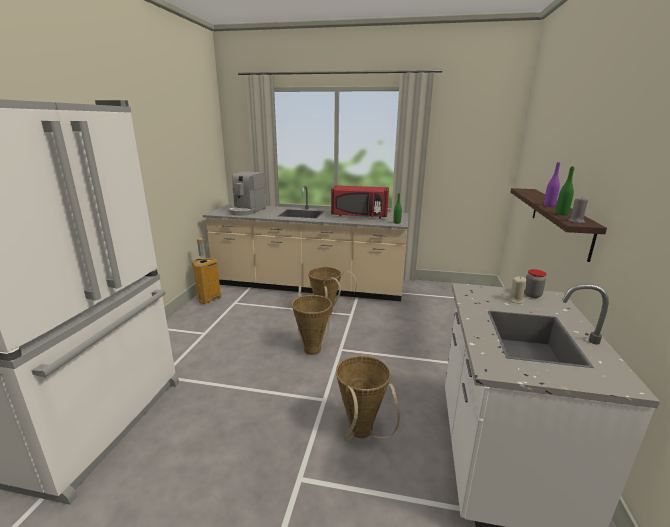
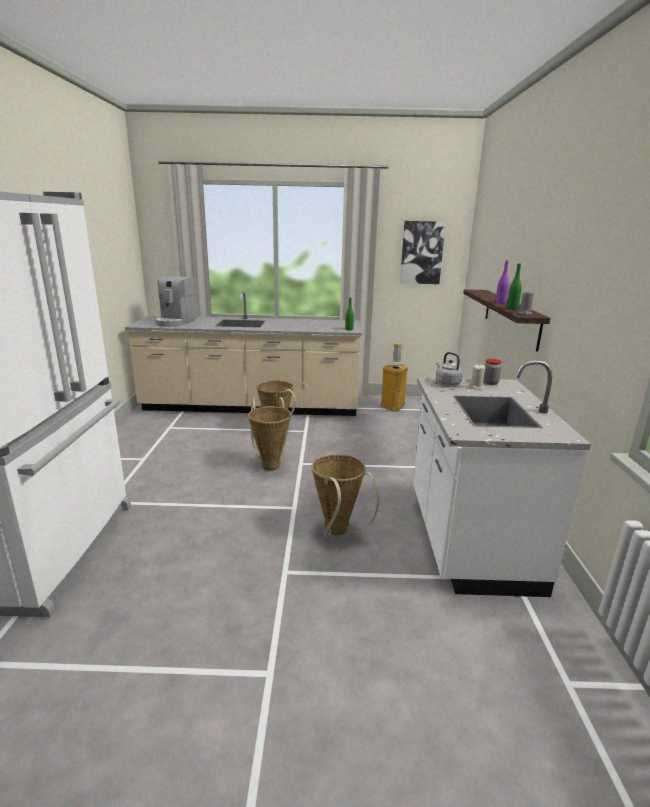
camera: 10 degrees left, 0 degrees up
(208, 299) = (136, 425): trash can -> trash can (393, 407)
(359, 216) = (306, 324): red microwave -> none
(472, 151) = (421, 252): none -> picture
(483, 293) = (446, 383): none -> grey kettle

